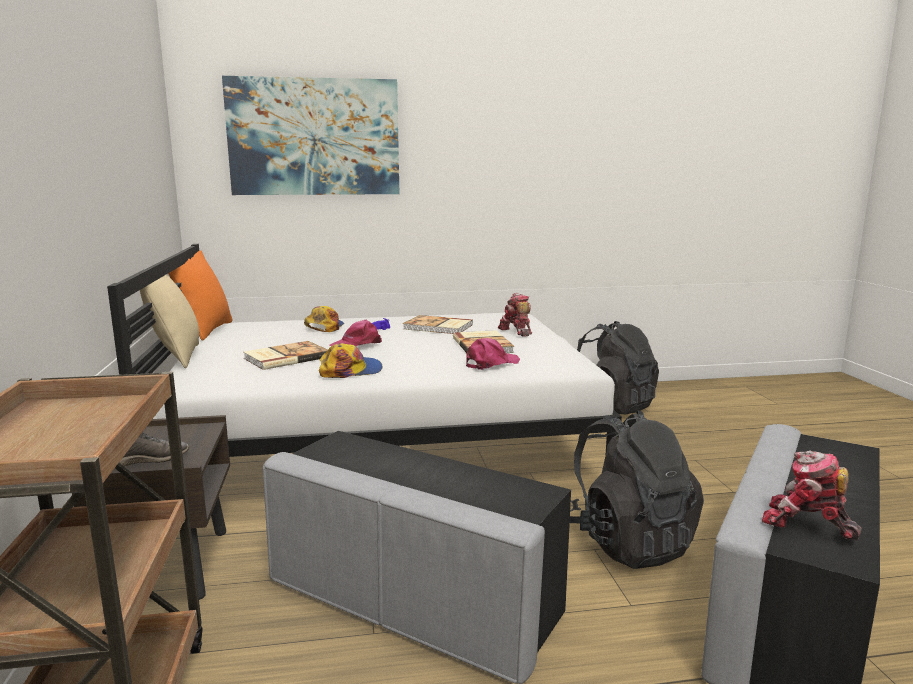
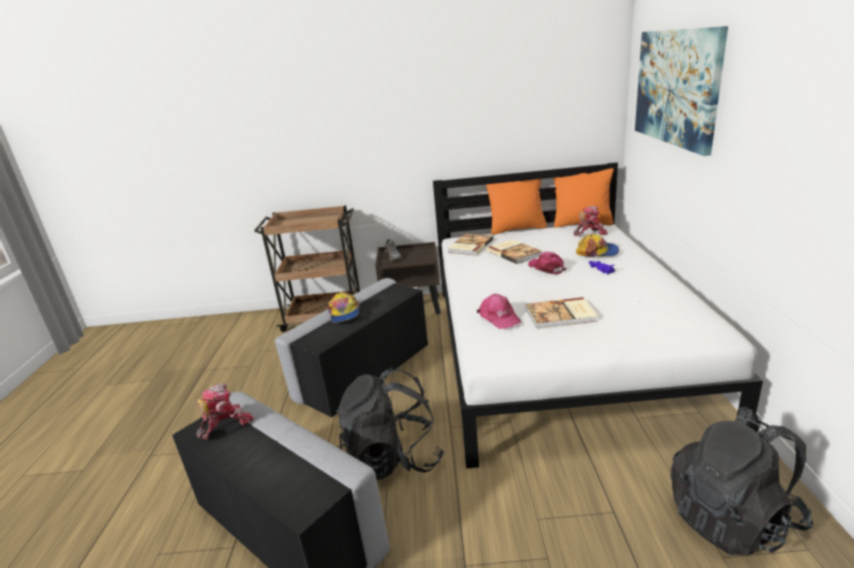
camera: 100 degrees right, 10 degrees up
(177, 356) = (517, 229): beige pillow -> orange pillow
(350, 370) = (483, 273): cap -> cap (344, 313)
(438, 327) = (624, 293): book -> book (469, 246)
(516, 331) = (622, 331): toy robot -> toy robot (589, 233)

